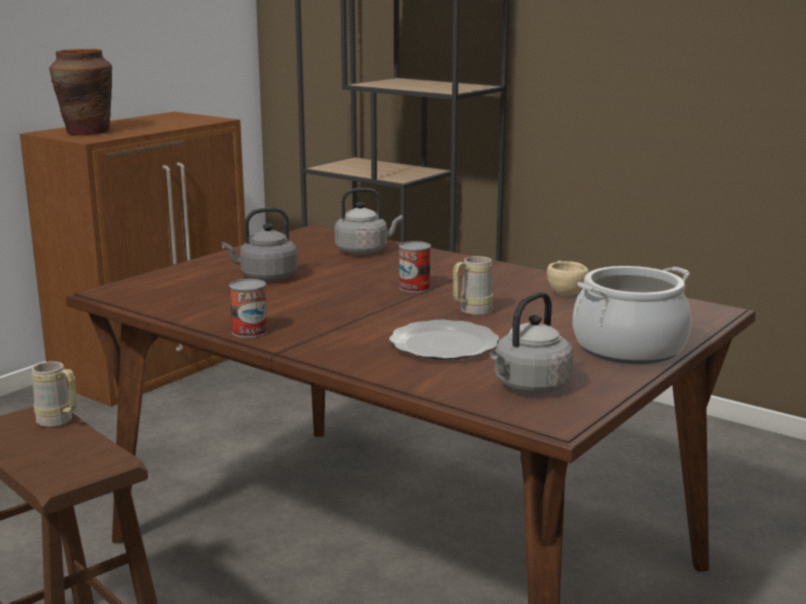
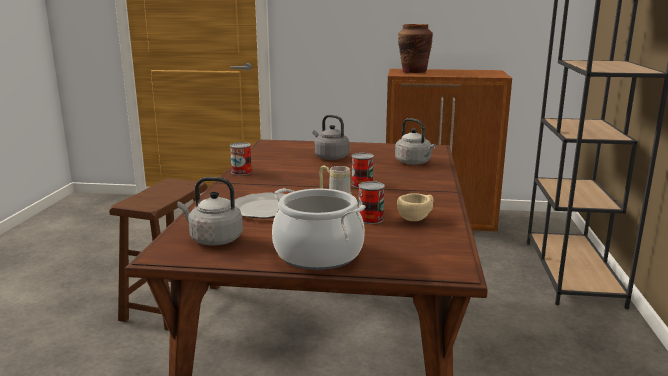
camera: 60 degrees right, 0 degrees up
(59, 422) = (183, 188): beige mug -> none
(543, 308) = (370, 219): none -> can

